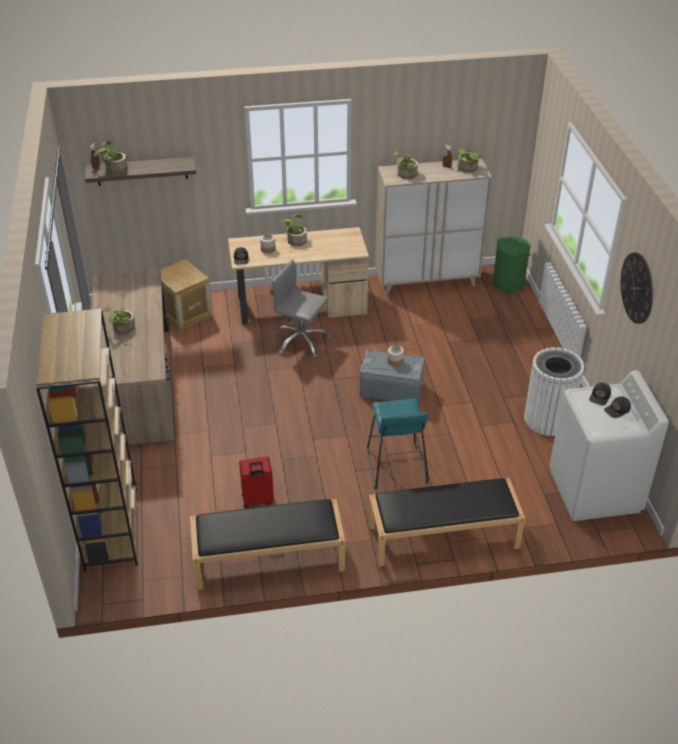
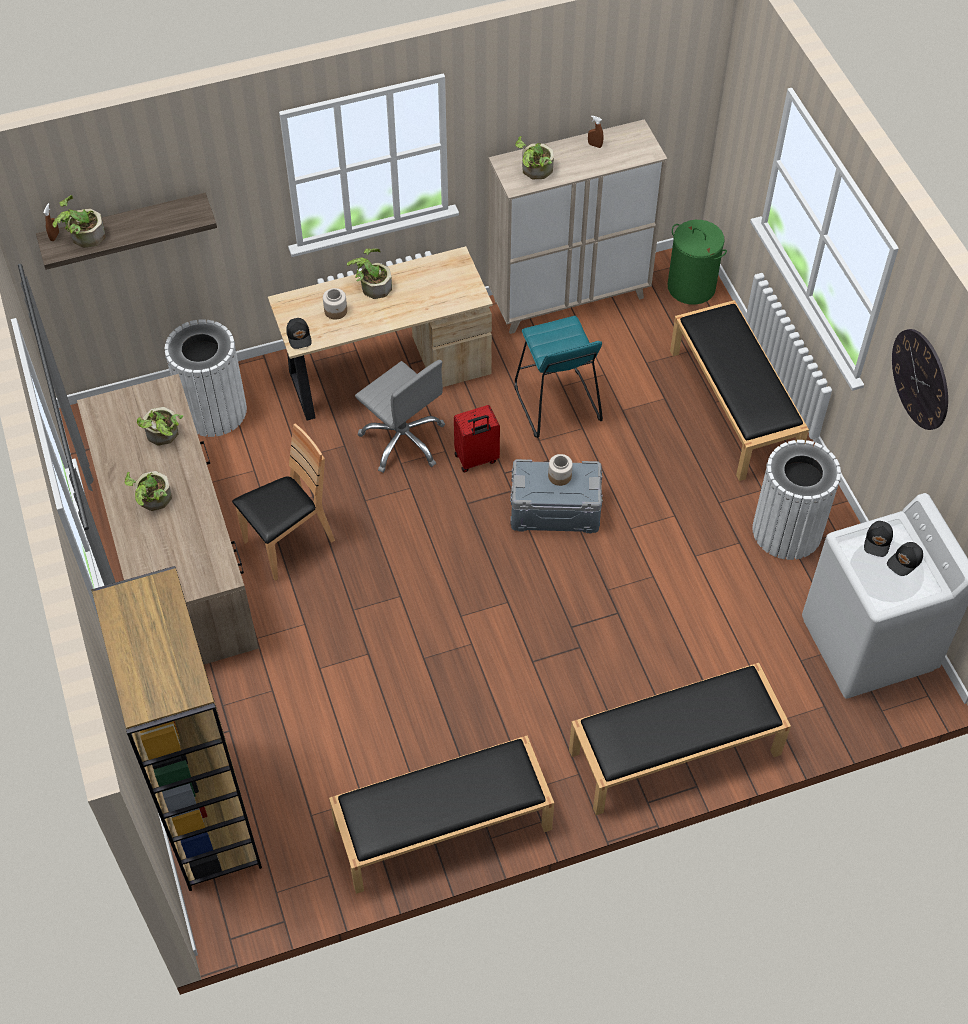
camera: 10 degrees left, 15 degrees up
(185, 313) = (213, 410): crate -> white trash can
(211, 386) = (289, 543): none -> brown chair
(257, 500) = (405, 734): red suitcase -> red suitcase (476, 459)
(301, 341) = (403, 440): grey office chair -> grey office chair turned 150 degrees counterclockwise
(395, 467) = (588, 646): turquoise stool -> turquoise stool (556, 403)
(468, 169) = (628, 146): potted plant -> potted plant (163, 436)
(524, 348) = (734, 406): none -> black bench

